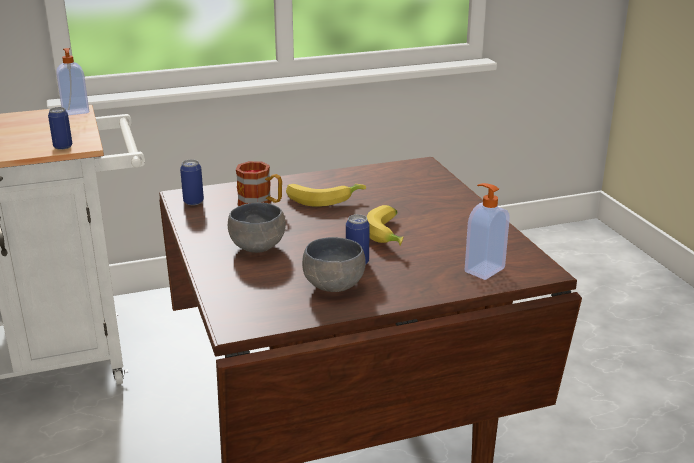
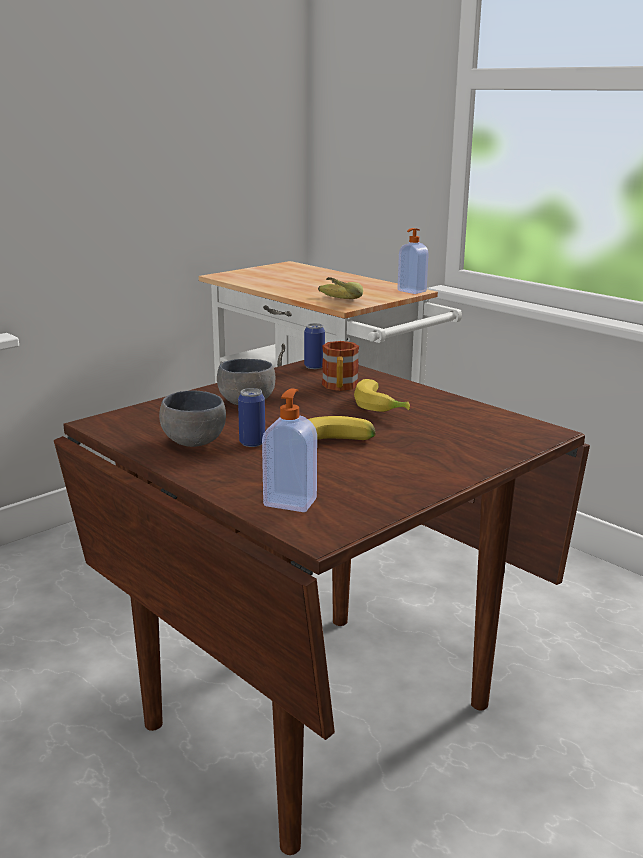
camera: 65 degrees right, 5 degrees down
(63, 146) = (333, 303): can -> banana

